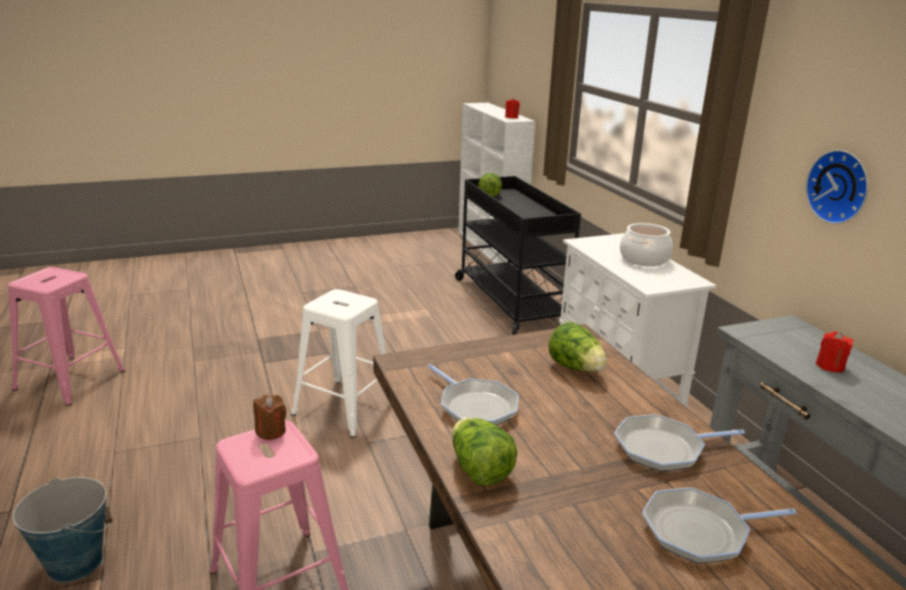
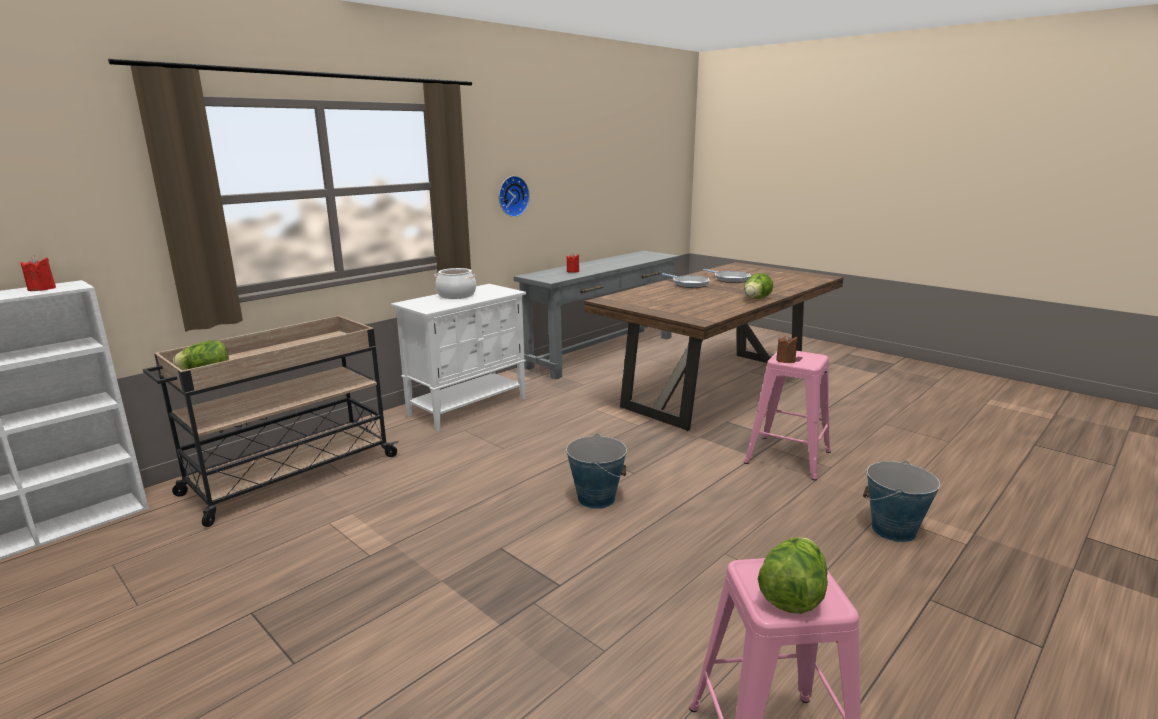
camera: 115 degrees left, 5 degrees down
(346, 407) = (596, 498): white stool -> bucket
(475, 406) = (713, 305): frying pan -> none
(510, 301) = (289, 475): black cart -> beige cart
(576, 368) = (643, 297): lettuce -> lettuce (792, 595)

